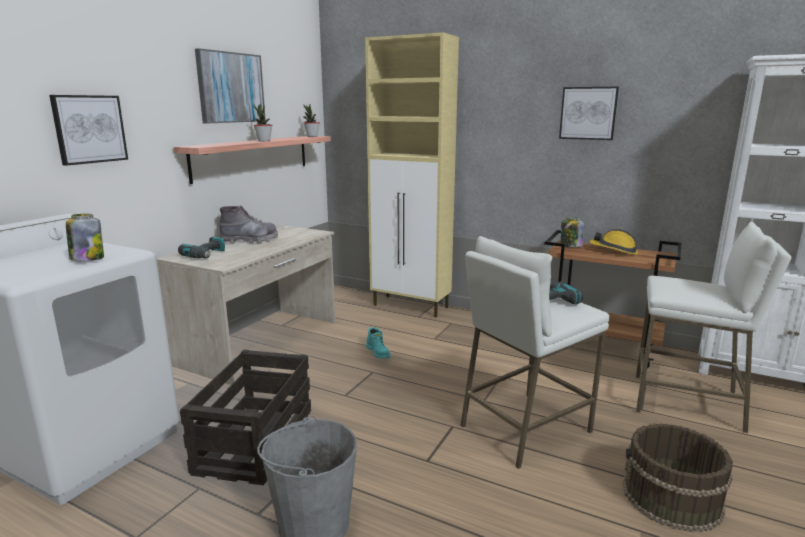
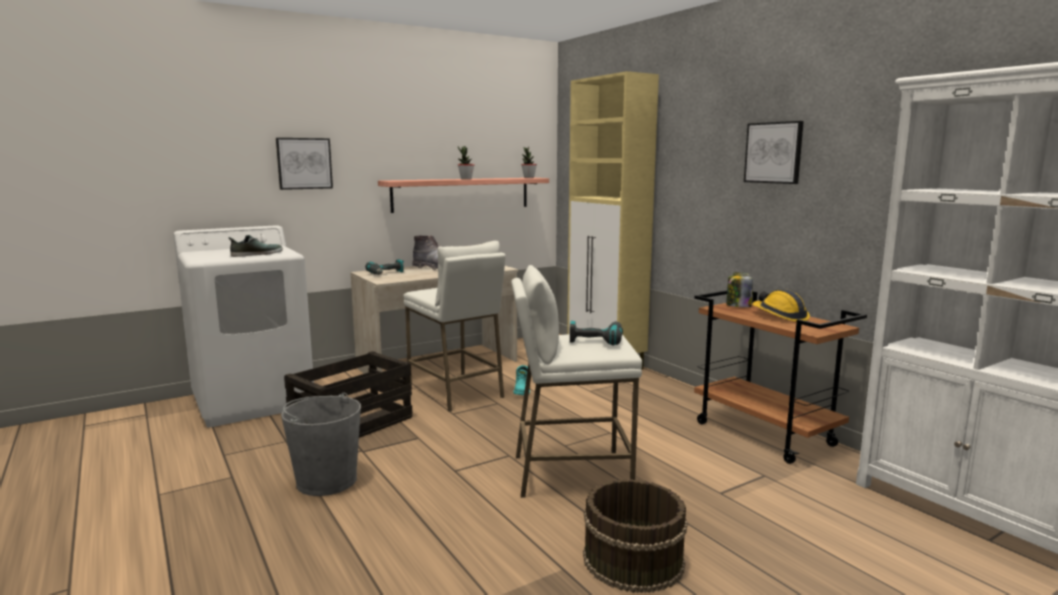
camera: 30 degrees right, 5 degrees down
(87, 259) = (256, 254): jar -> shoe
(231, 87) = (442, 131): picture -> none
(687, 403) = (788, 503): white stool -> white stool (456, 392)

